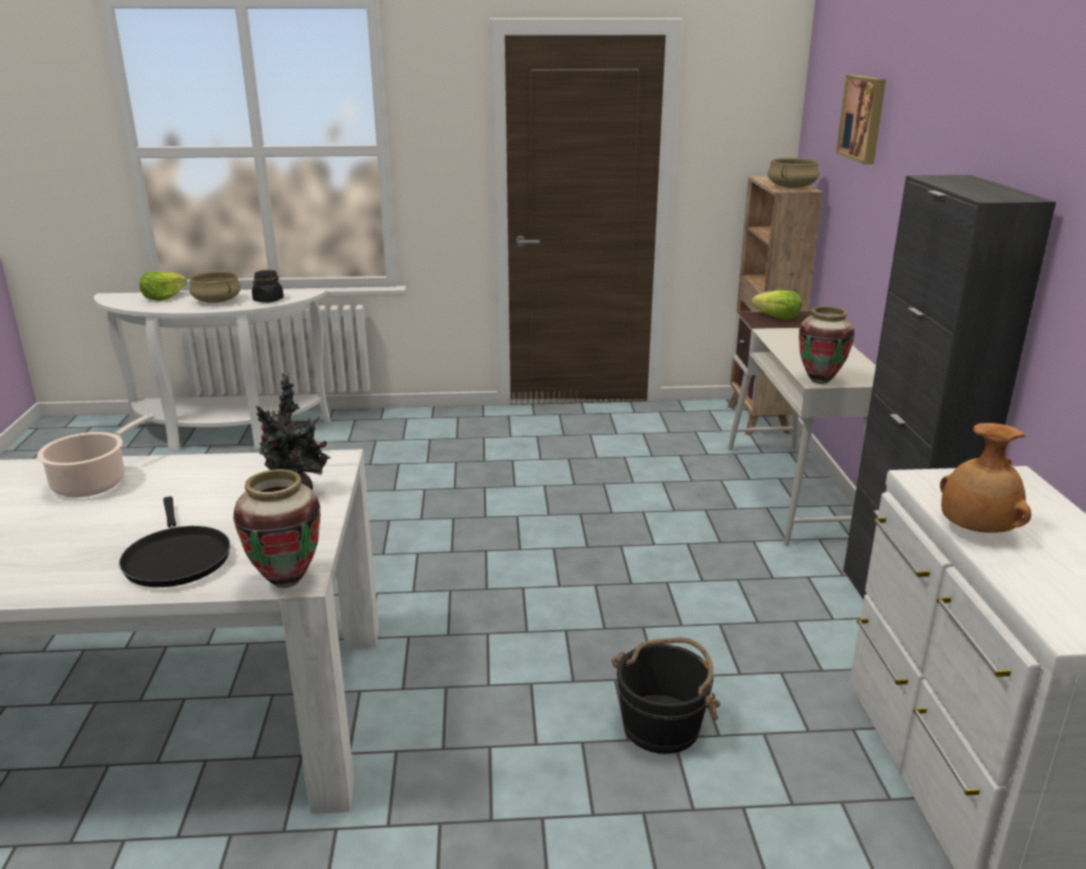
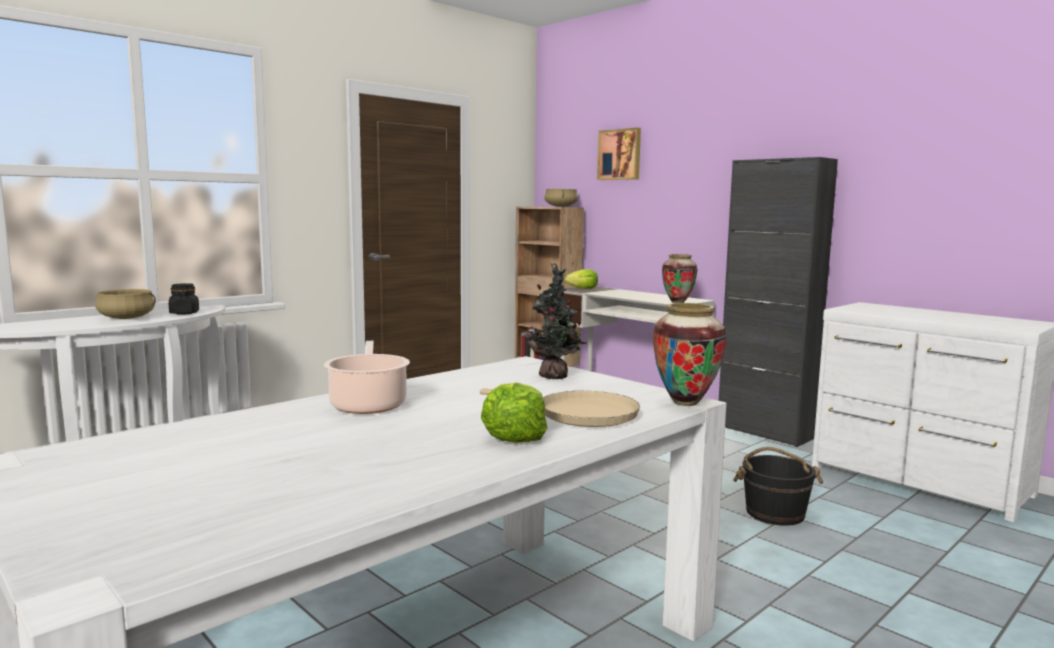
camera: 40 degrees left, 15 degrees down
(163, 297) = (51, 322): lettuce -> lettuce (514, 435)
(176, 558) = (580, 414): black frying pan -> beige frying pan
(975, 530) = (909, 316): brown vase -> none

